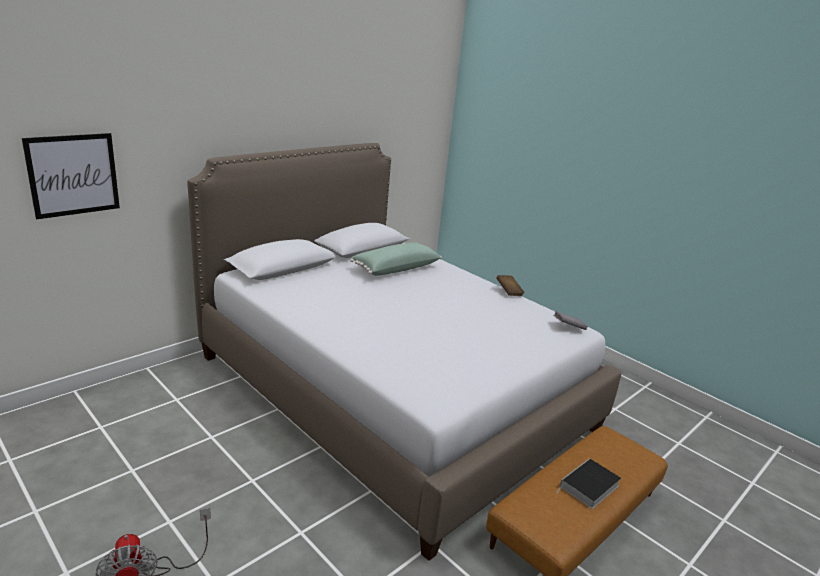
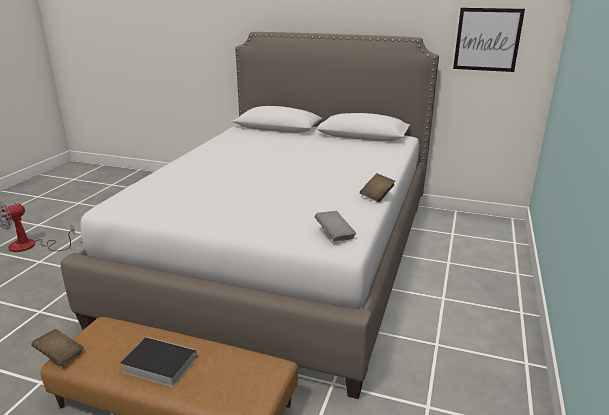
camera: 65 degrees right, 0 degrees up
(73, 175) = (179, 34): picture -> picture (487, 39)
(395, 268) = (342, 151): green pillow -> none
(554, 544) = (60, 355): none -> brown book

